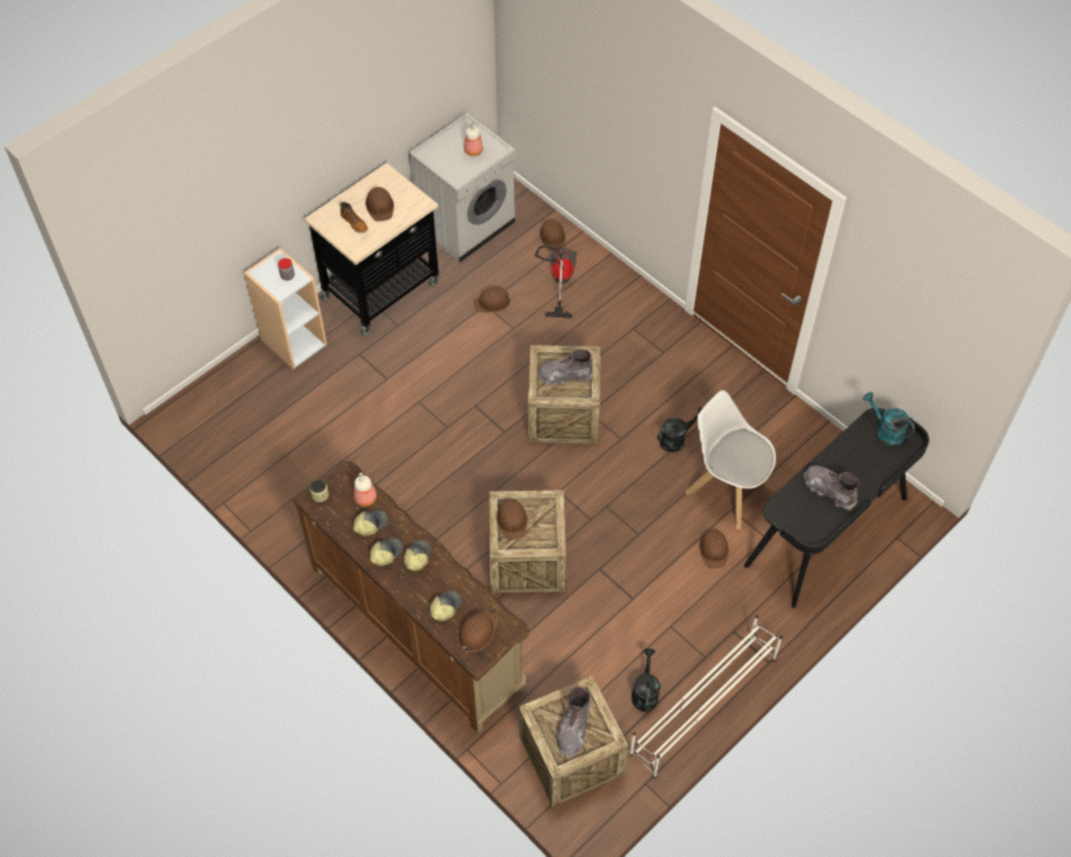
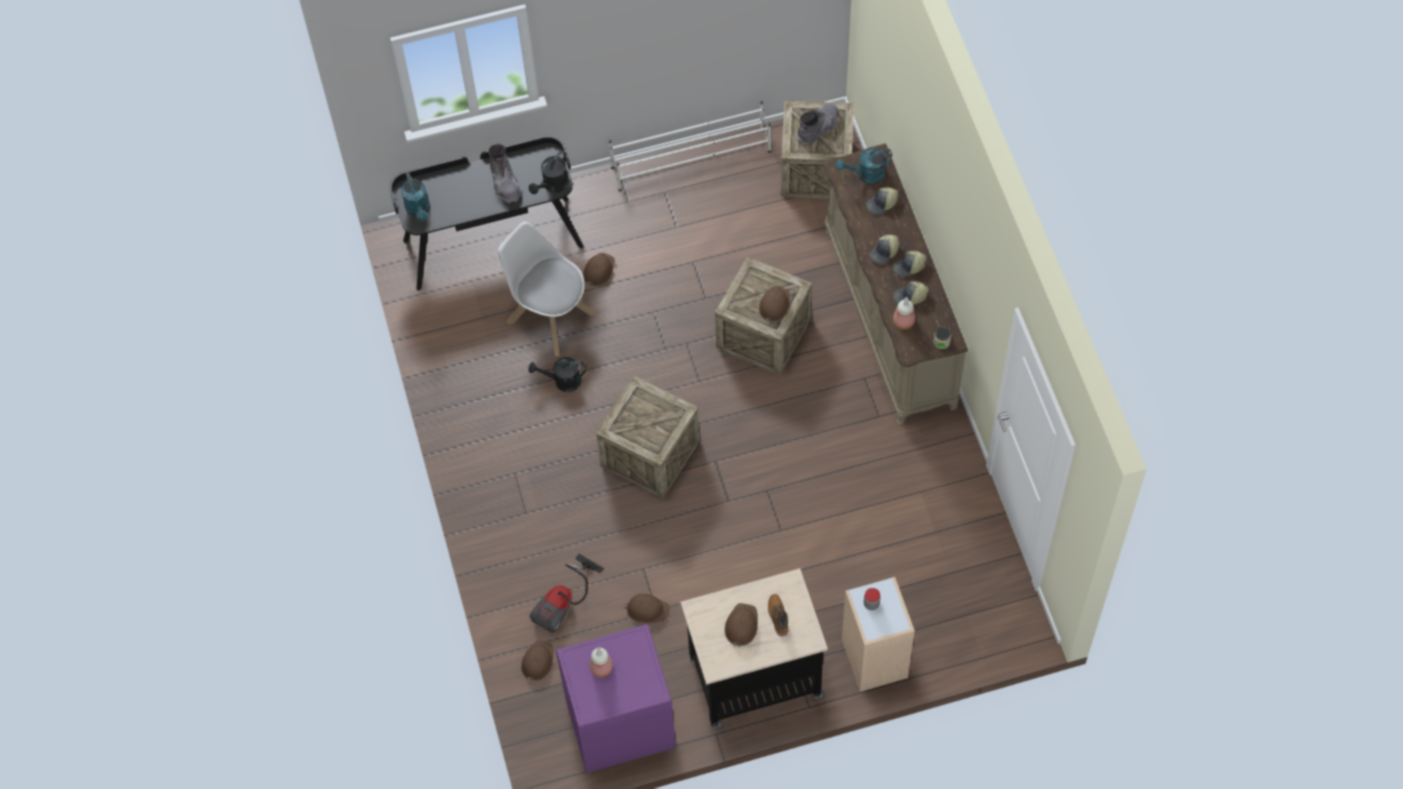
camera: 150 degrees left, 5 degrees up
(467, 225) = (619, 722): white washing machine -> purple washing machine
(477, 632) = (866, 175): brown hard hat -> turquoise watering can
(565, 376) = (647, 418): grey boot -> none
(644, 692) = (730, 188): black watering can -> black watering can (552, 185)
(727, 489) = (549, 316): chair -> chair turned 150 degrees clockwise

